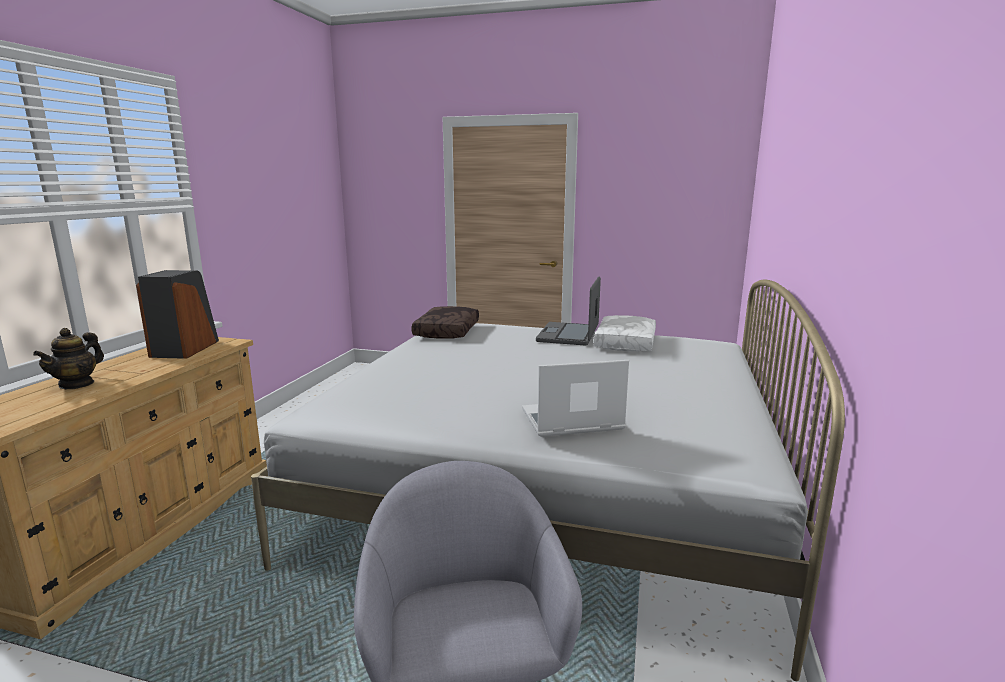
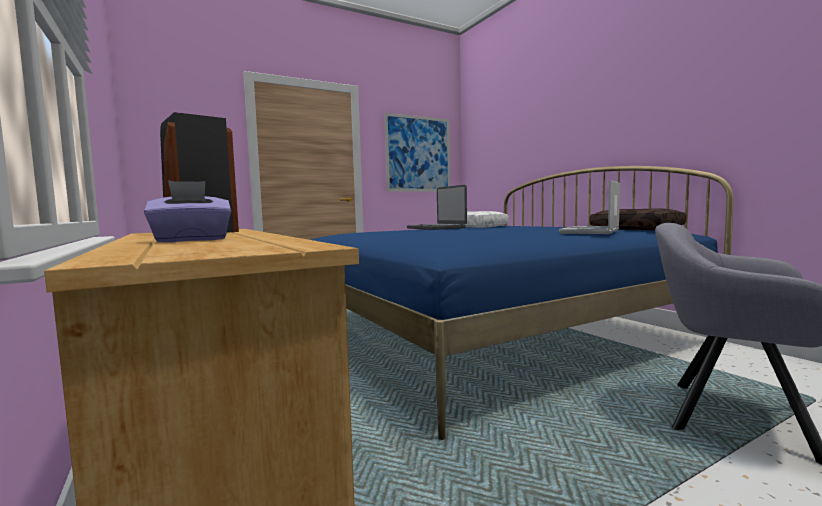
camera: 45 degrees left, 10 degrees down
(77, 384) = (192, 240): teapot -> purple tissue box
(448, 332) = (355, 234): brown pillow -> brown pillow (637, 229)
(549, 490) = (489, 332): white bed -> blue bed
(667, 202) = (418, 154): none -> picture

